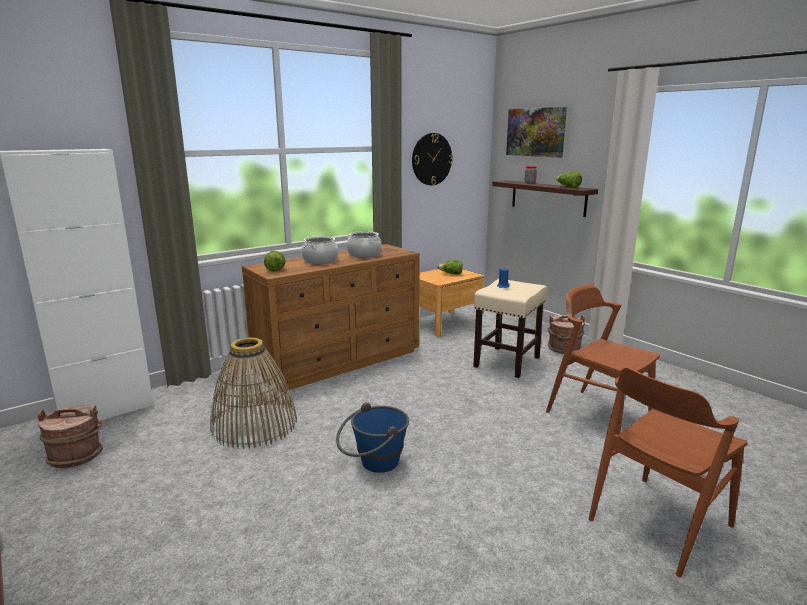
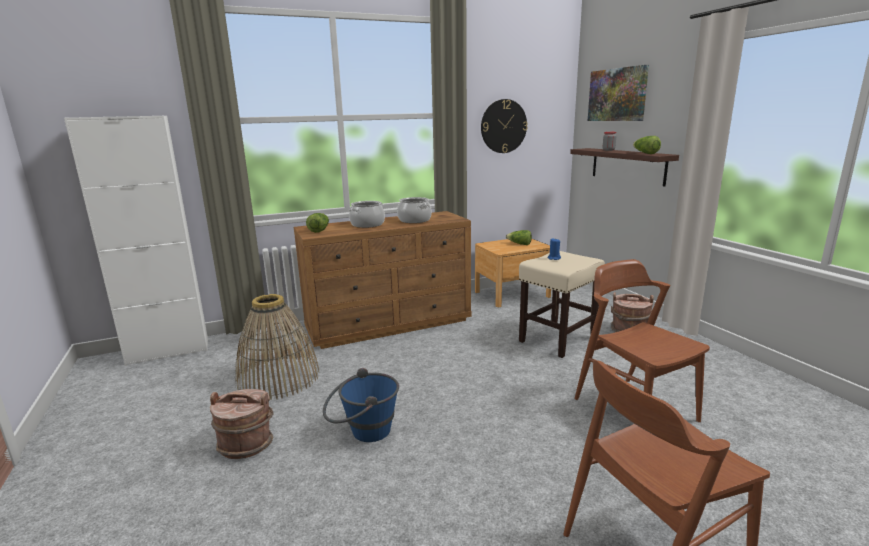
camera: 15 degrees right, 0 degrees up
(76, 456) = (121, 389): brown bucket -> brown bucket (246, 444)

